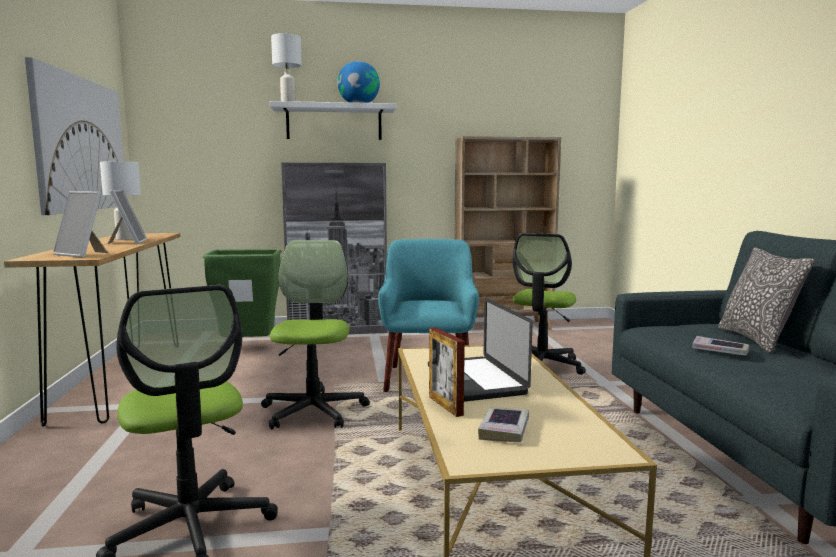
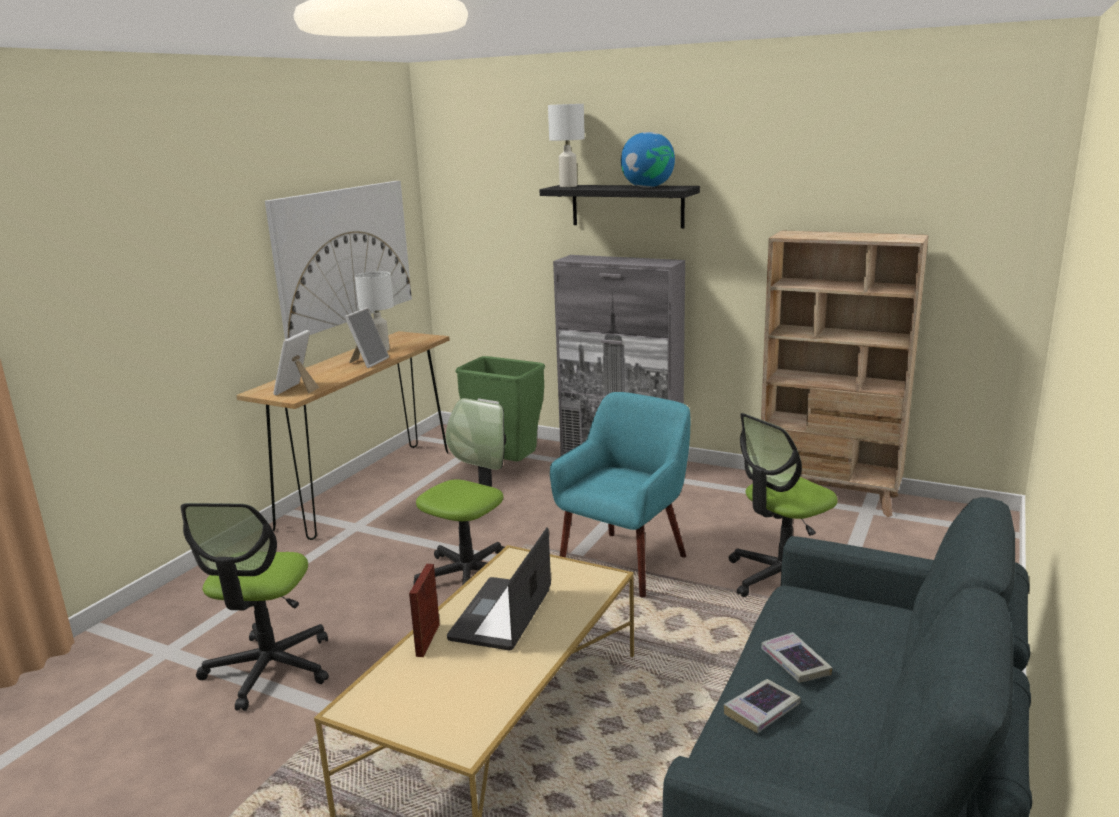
camera: 35 degrees right, 10 degrees up
(83, 254) = (298, 390): picture frame -> picture frame turned 45 degrees clockwise
(334, 123) = (627, 206): white shelf -> black shelf
(504, 429) = (426, 686): book -> book (762, 710)
(756, 340) = (894, 659): pillow -> none

